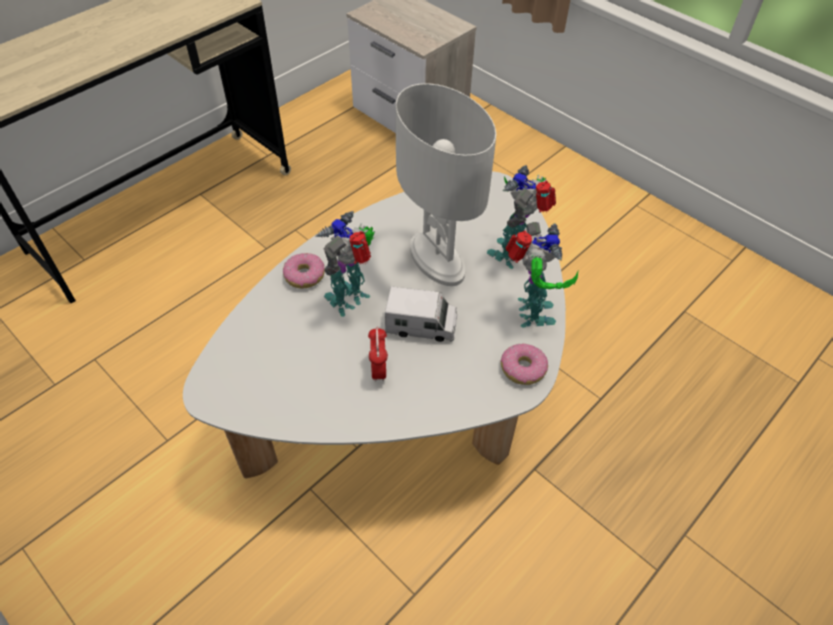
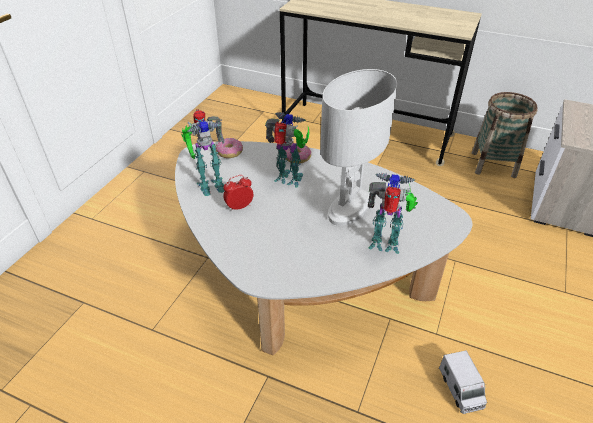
camera: 70 degrees right, 10 degrees down
(317, 131) = (493, 164): none -> basket
(421, 326) = (285, 216): toy truck -> toy truck (460, 389)
(523, 368) = (273, 276): donut -> donut (229, 152)
(530, 314) = (328, 269): toy robot -> toy robot (209, 184)

